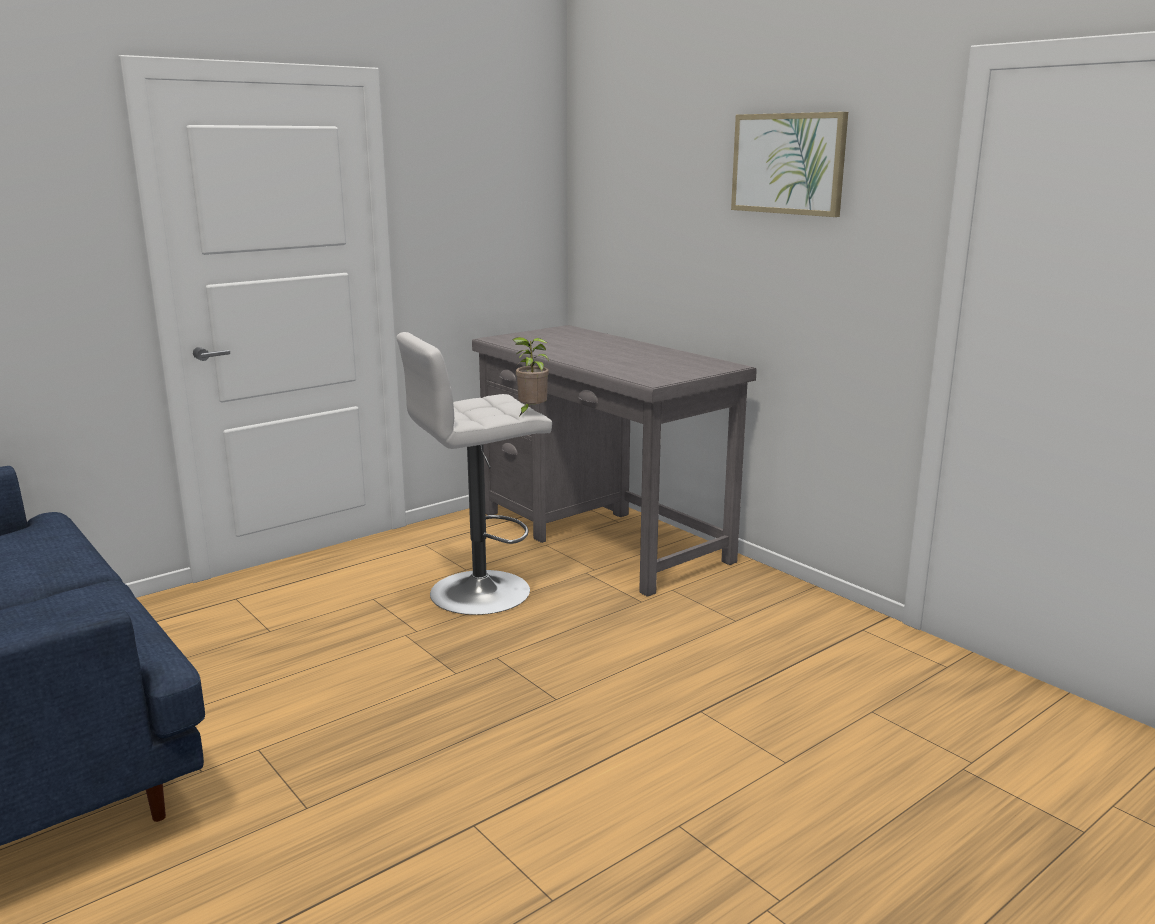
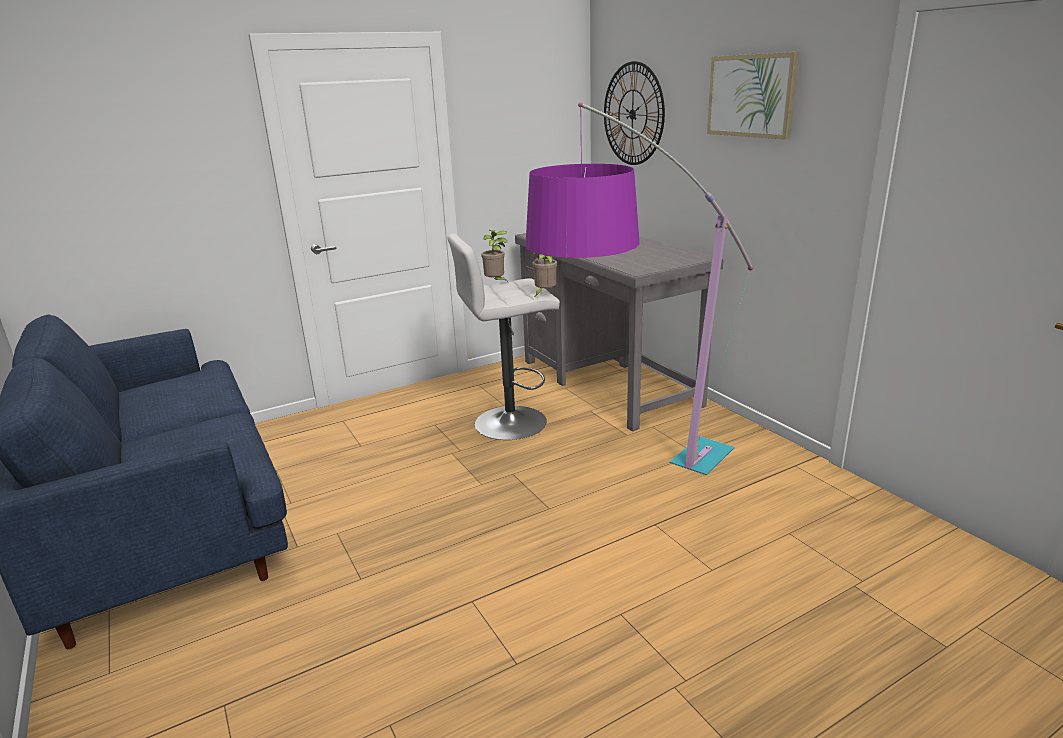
camera: 10 degrees right, 5 degrees up
(460, 399) = (496, 282): none -> potted plant
(628, 185) = (633, 114): none -> wall clock
(682, 692) = (644, 508): none -> floor lamp

